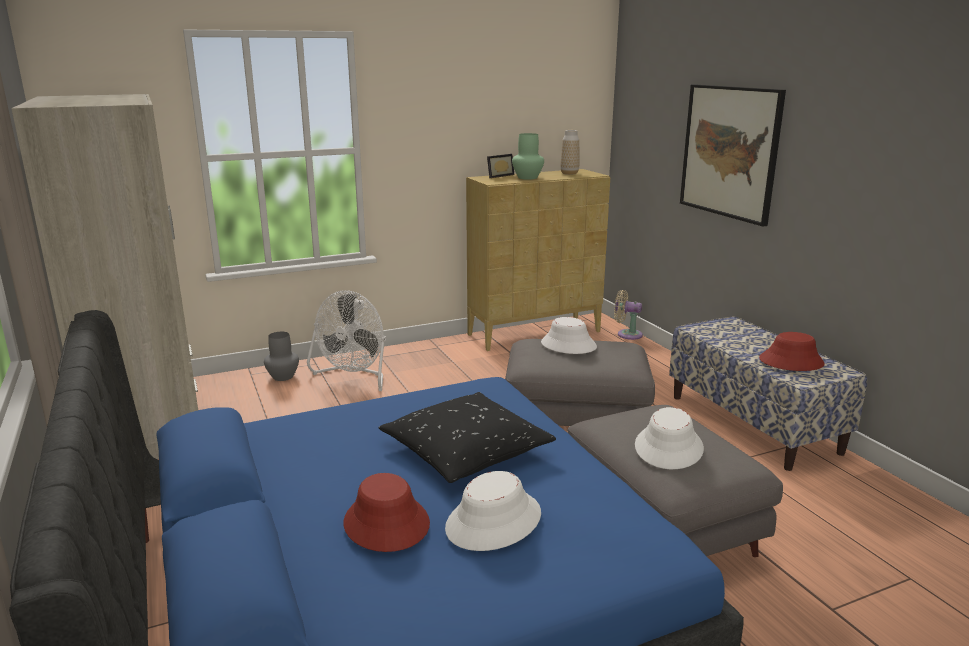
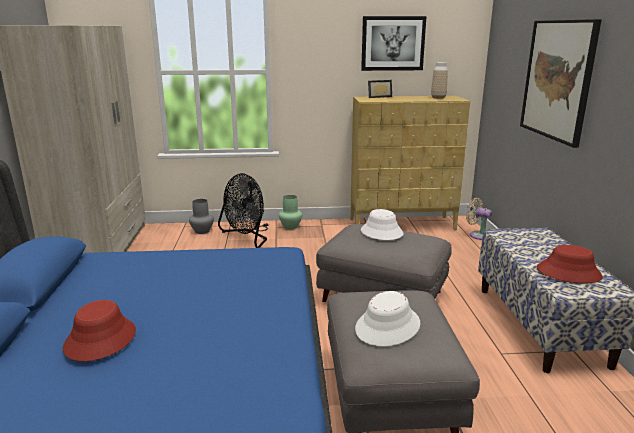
camera: 20 degrees right, 0 degrees up
(354, 375) = (248, 237): white fan -> black fan
(466, 450) = (213, 297): black pillow -> none
(494, 521) = (171, 355): white hat -> none
(509, 108) = (393, 43): none -> picture
(527, 177) = (399, 99): green vase -> green vase (290, 226)

